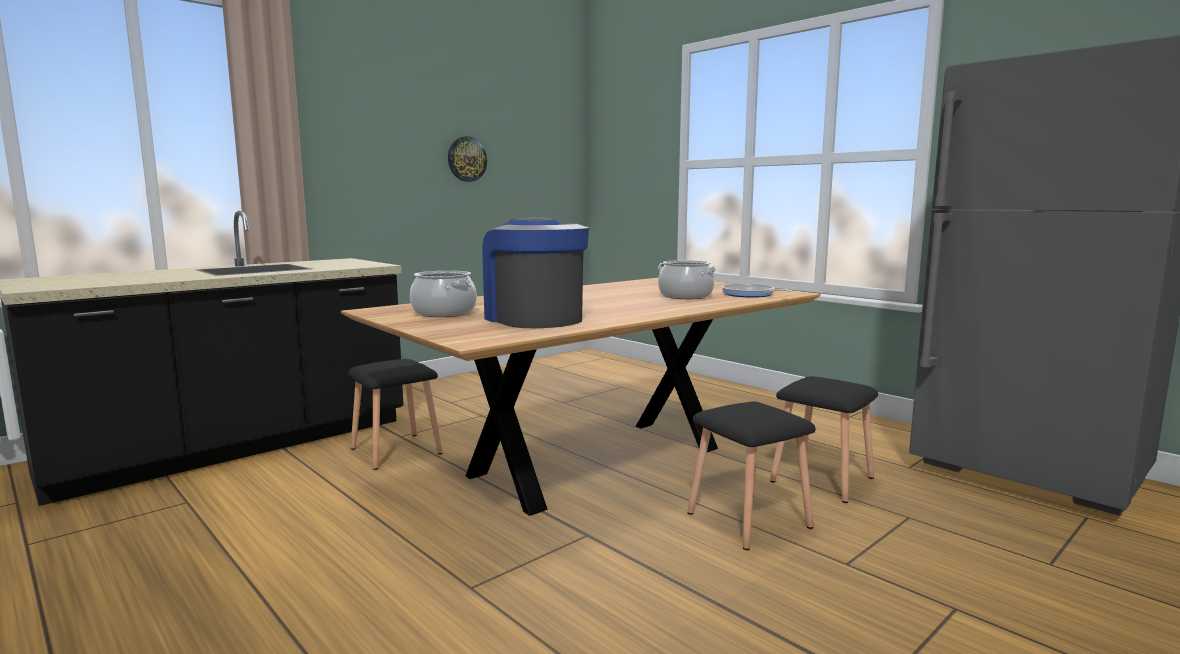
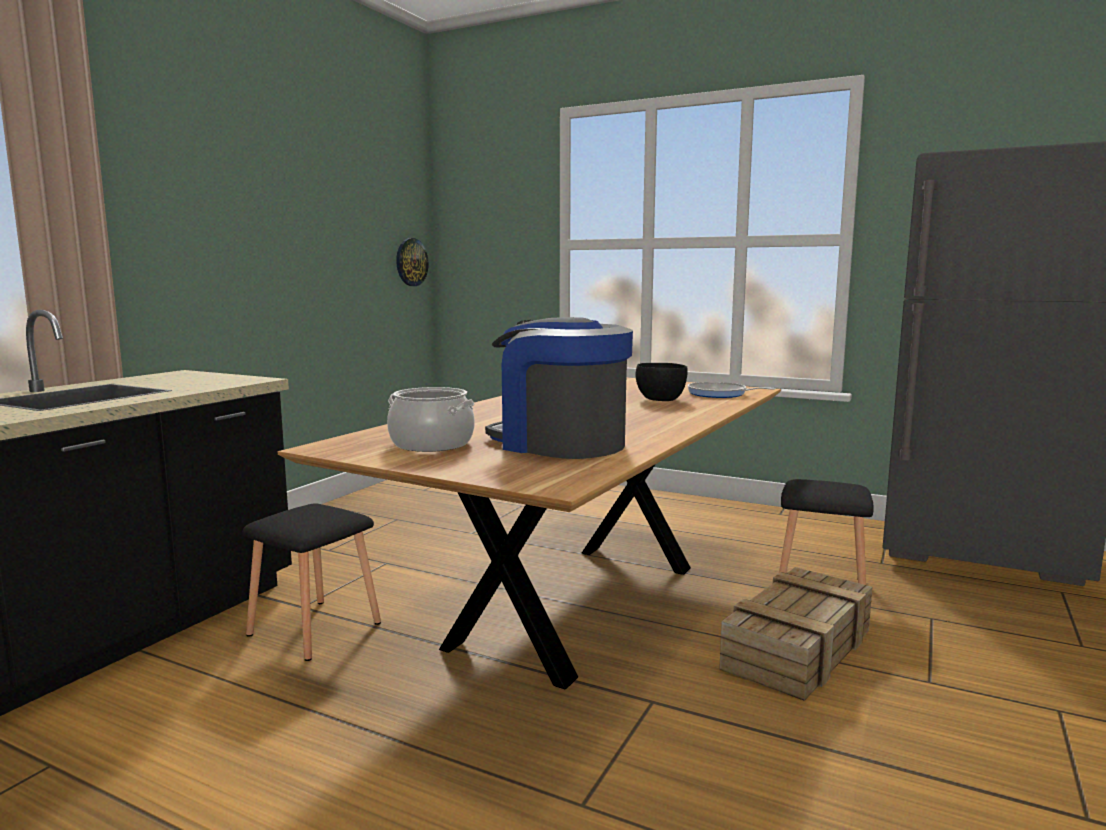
camera: 20 degrees left, 0 degrees up
(467, 159) = (306, 234): wall clock -> wall clock (411, 262)
(685, 296) = (660, 400): cooking pot -> black bowl
(748, 521) = (797, 650): black stool -> crate

